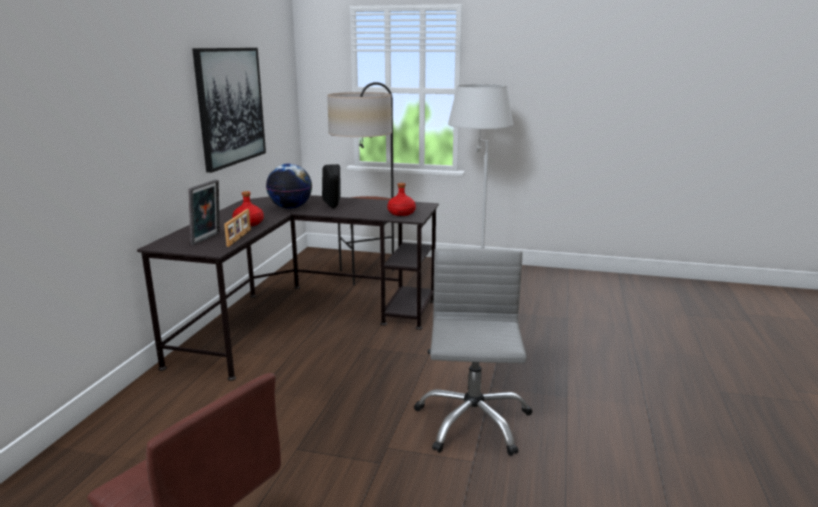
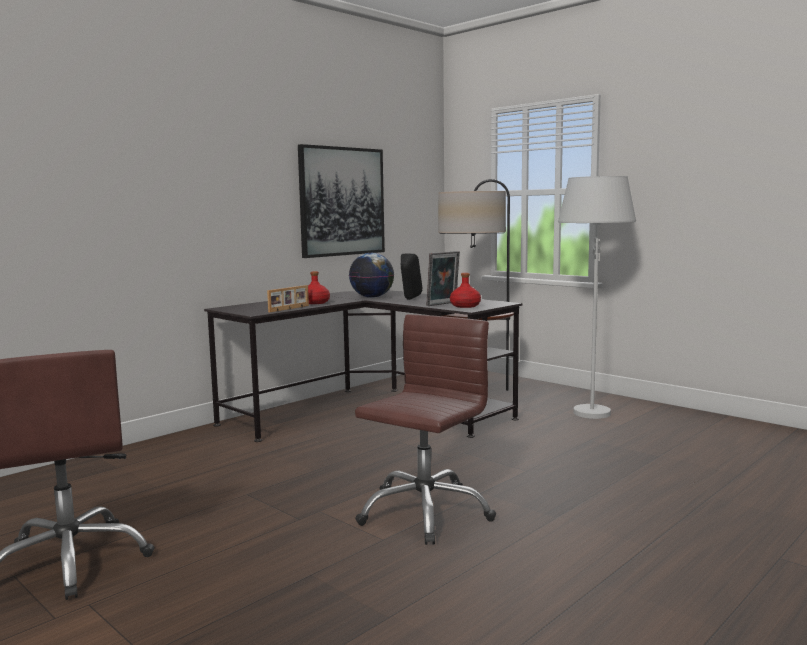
camera: 30 degrees right, 10 degrees down
(208, 239) = (264, 307): picture frame -> picture frame (443, 304)
(472, 421) = (424, 512): grey office chair -> brown office chair

